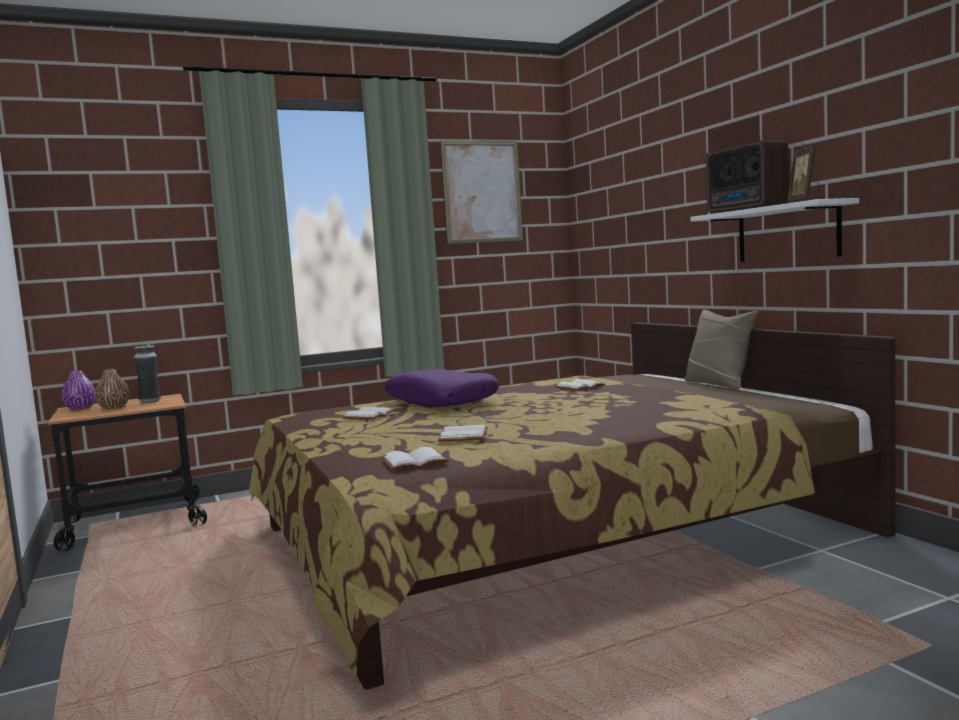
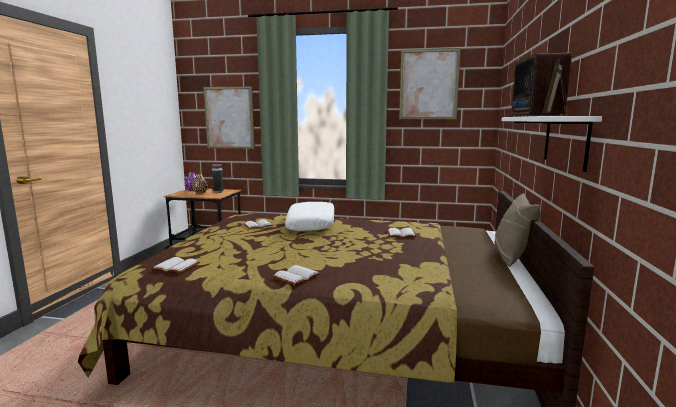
camera: 35 degrees right, 5 degrees up
(141, 256) = (229, 118): none -> picture
(442, 401) = (312, 224): purple pillow -> white pillow
(462, 436) = (240, 255): white book -> white book (296, 276)

